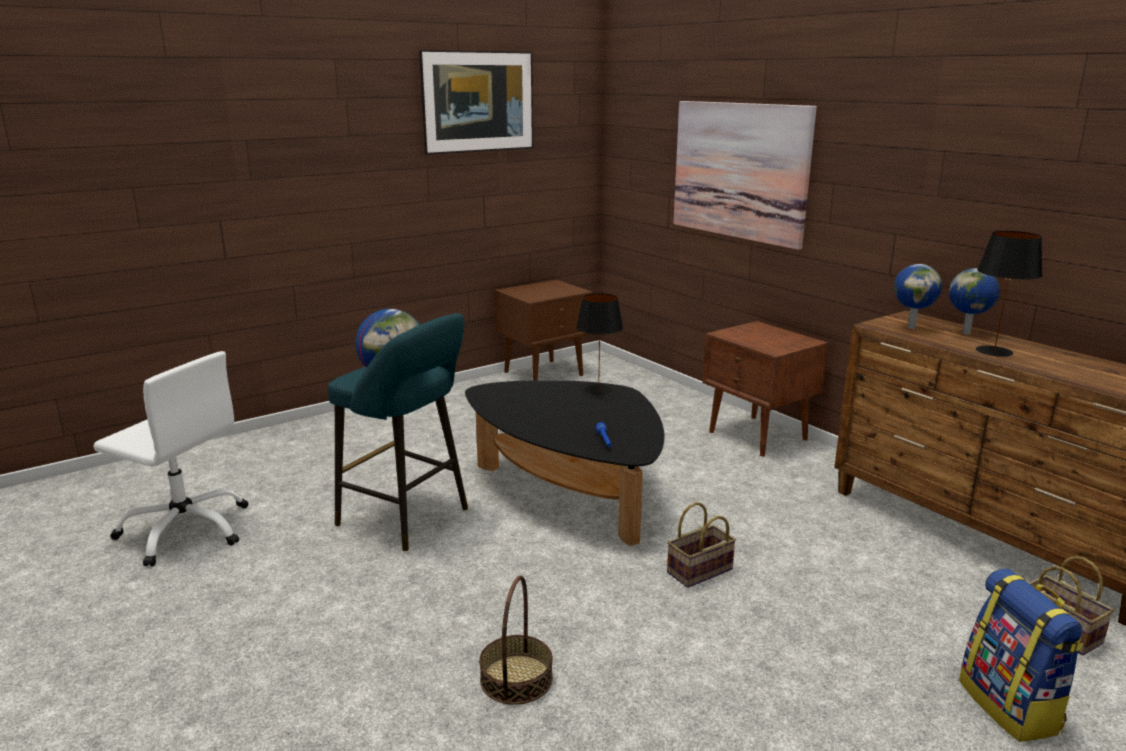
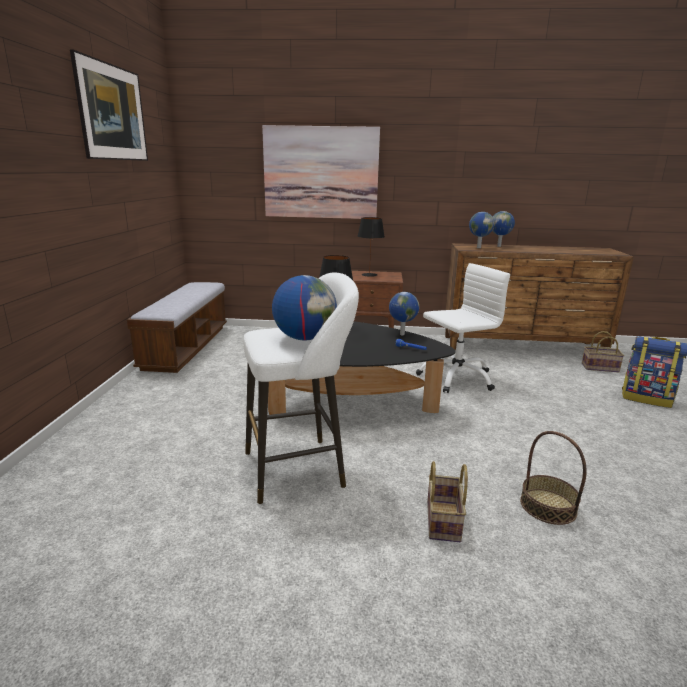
camera: 50 degrees left, 0 degrees up
(186, 530) = (122, 601): white office chair -> white office chair (456, 377)
(408, 518) = (300, 468): turquoise stool -> white stool
(545, 373) = (187, 347): brown nightstand -> bench
(643, 423) = (401, 334): none -> globe
(699, 572) = (486, 408): basket -> basket (444, 522)
(994, 351) = (528, 250): black table lamp -> black table lamp (369, 275)

